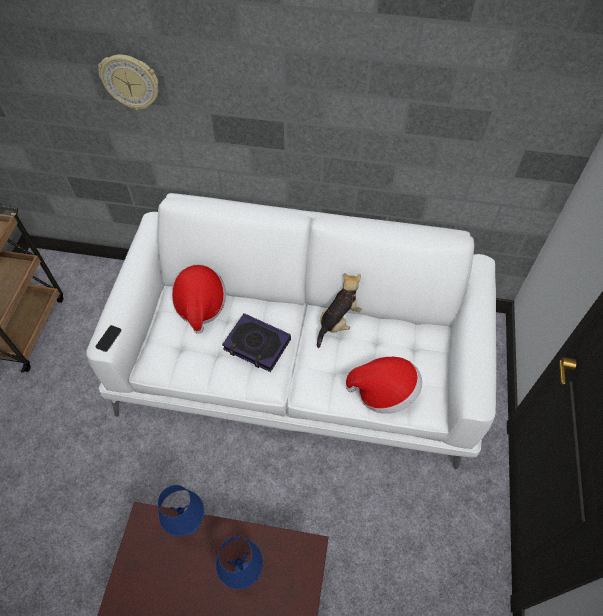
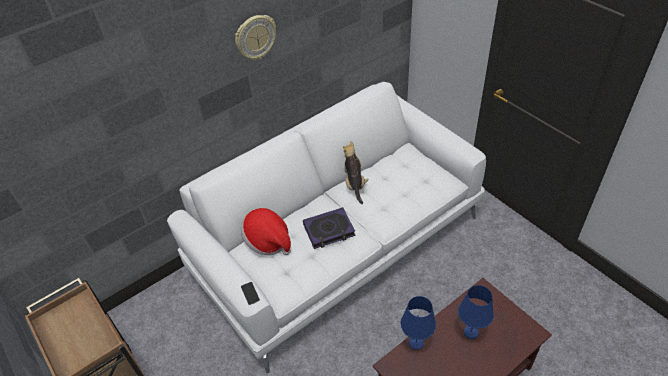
camera: 45 degrees left, 10 degrees down
(130, 81) = (136, 106): wall clock -> wall clock (255, 37)
(384, 392) = (420, 194): hat -> none

